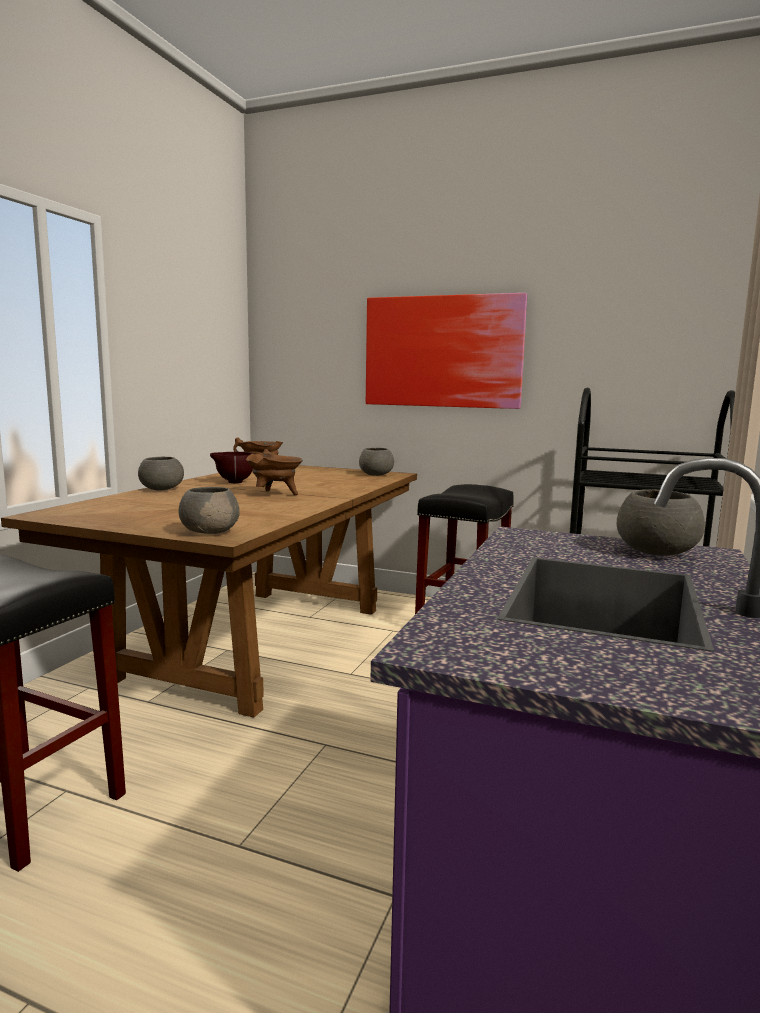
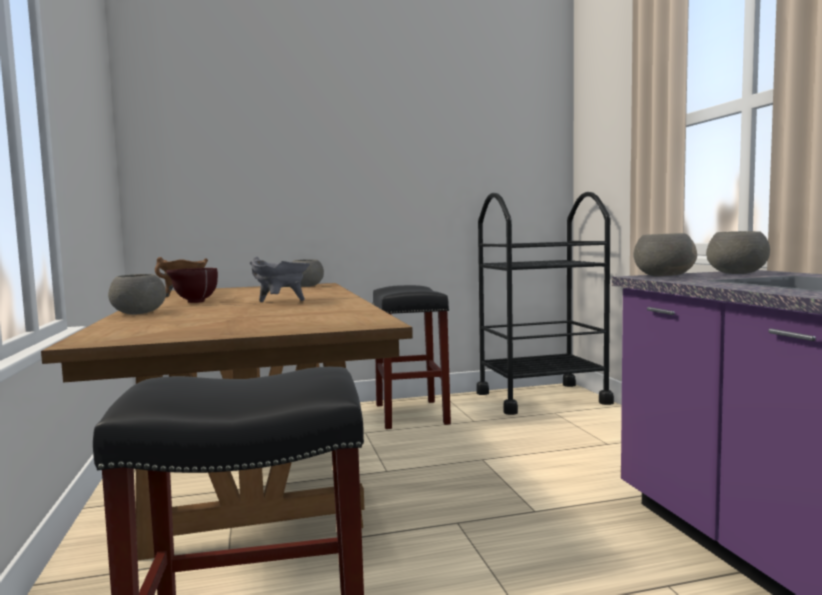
camera: 35 degrees left, 5 degrees down
(210, 532) = (347, 324): grey bowl -> grey bowl (663, 276)
(275, 494) = (280, 302): brown cooking pot -> grey cooking pot
(443, 352) = (348, 167): picture -> none

